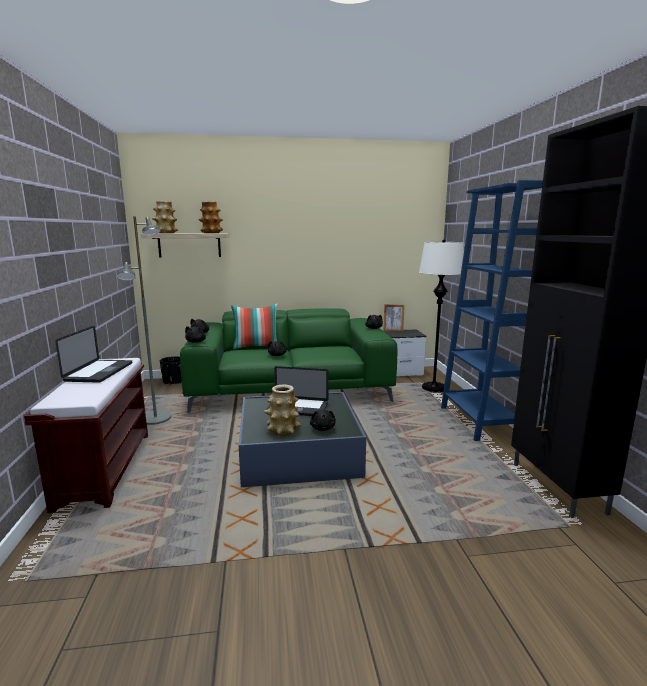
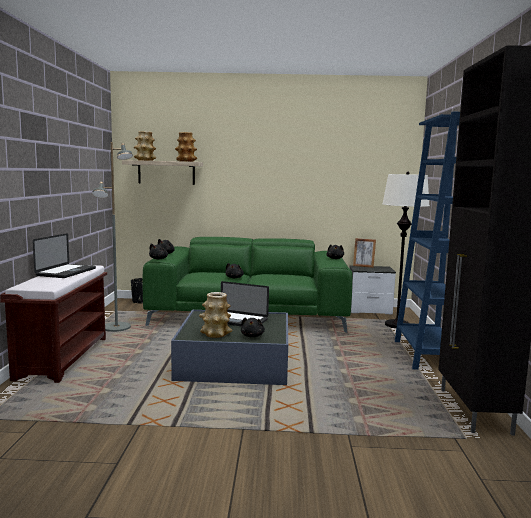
camera: 10 degrees right, 5 degrees down
(256, 347) = (218, 271): pillow -> none

